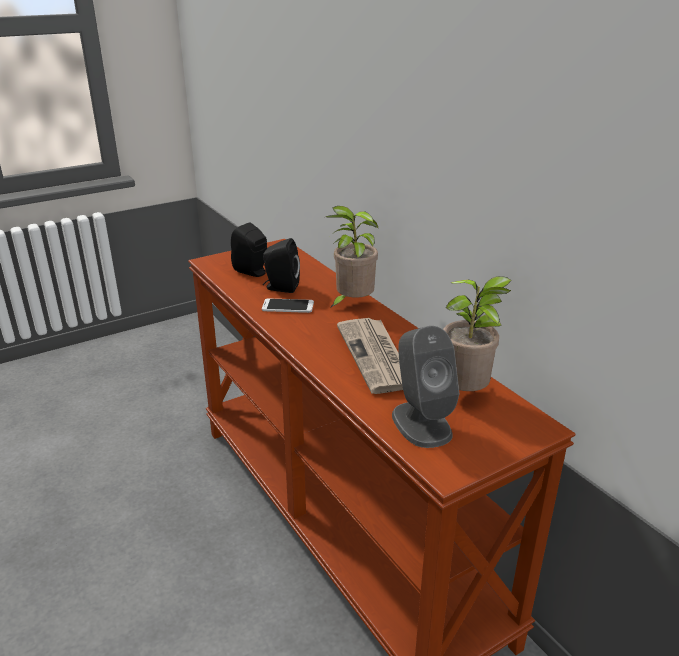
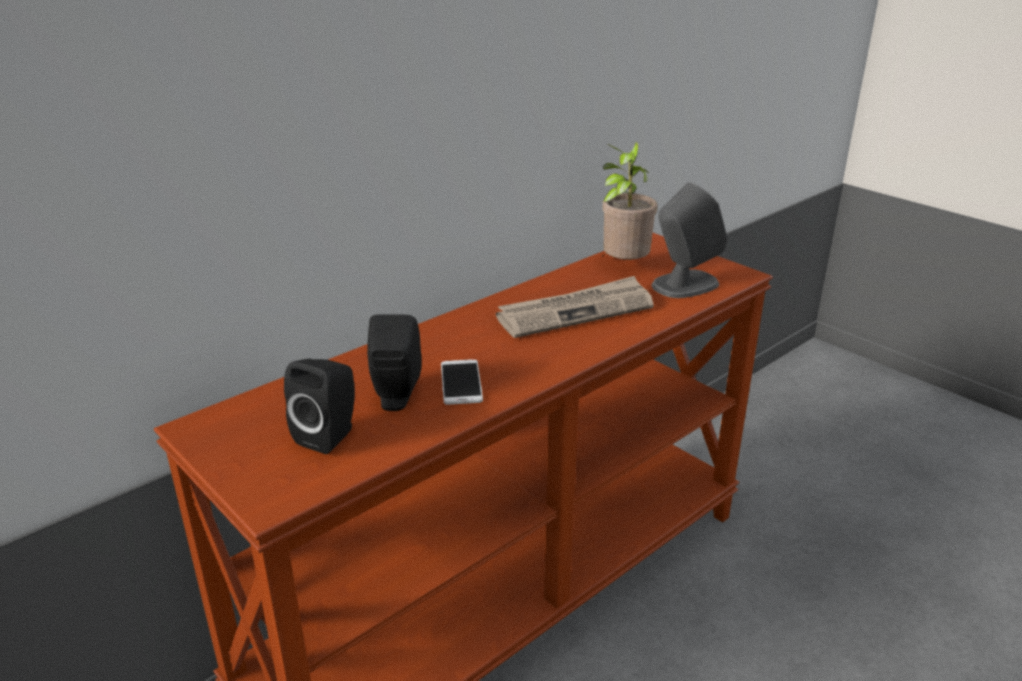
camera: 100 degrees left, 0 degrees up
(352, 304) = (443, 335): potted plant -> none

